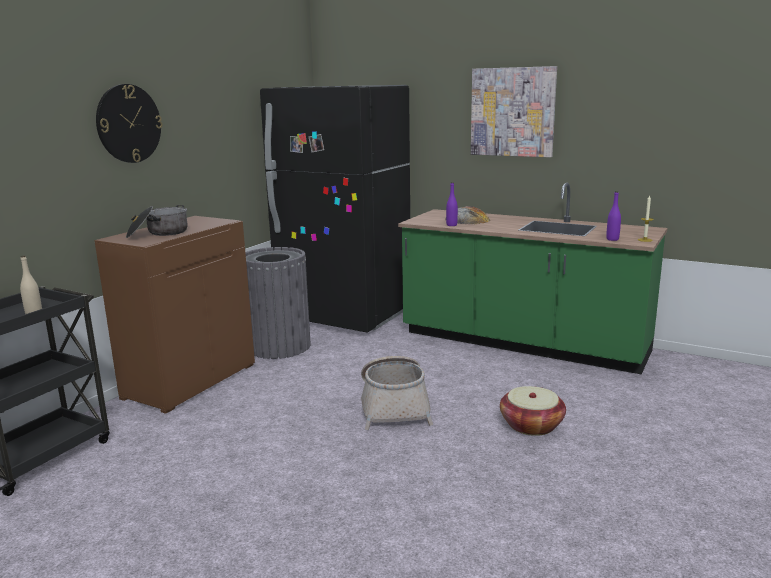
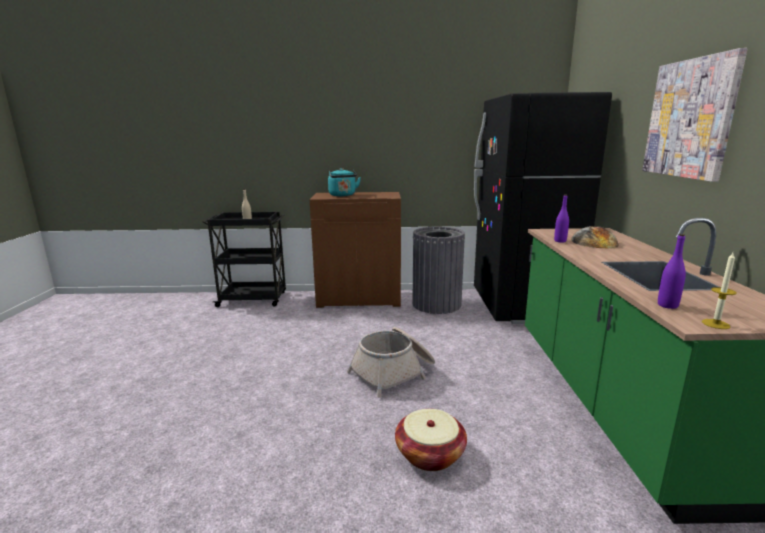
camera: 60 degrees right, 0 degrees up
(128, 123) = (354, 123): wall clock -> none
(158, 233) = (343, 195): cooking pot -> turquoise kettle

